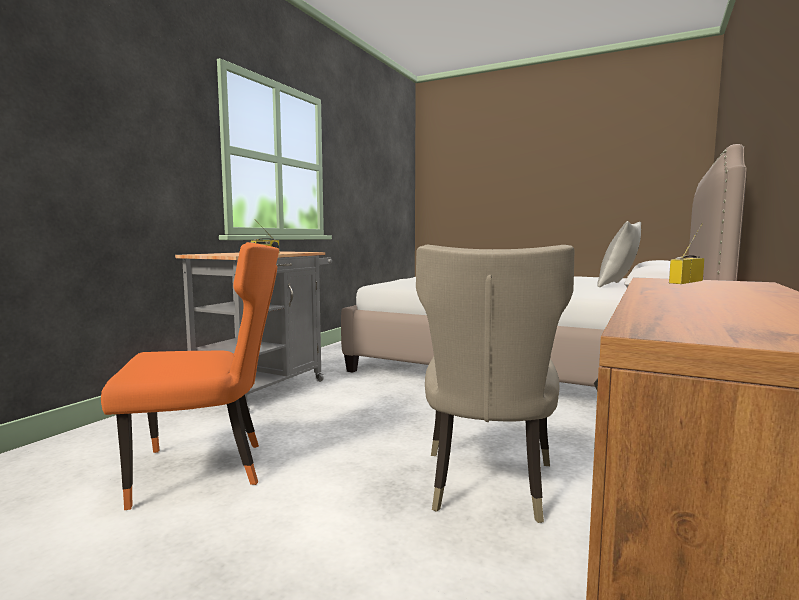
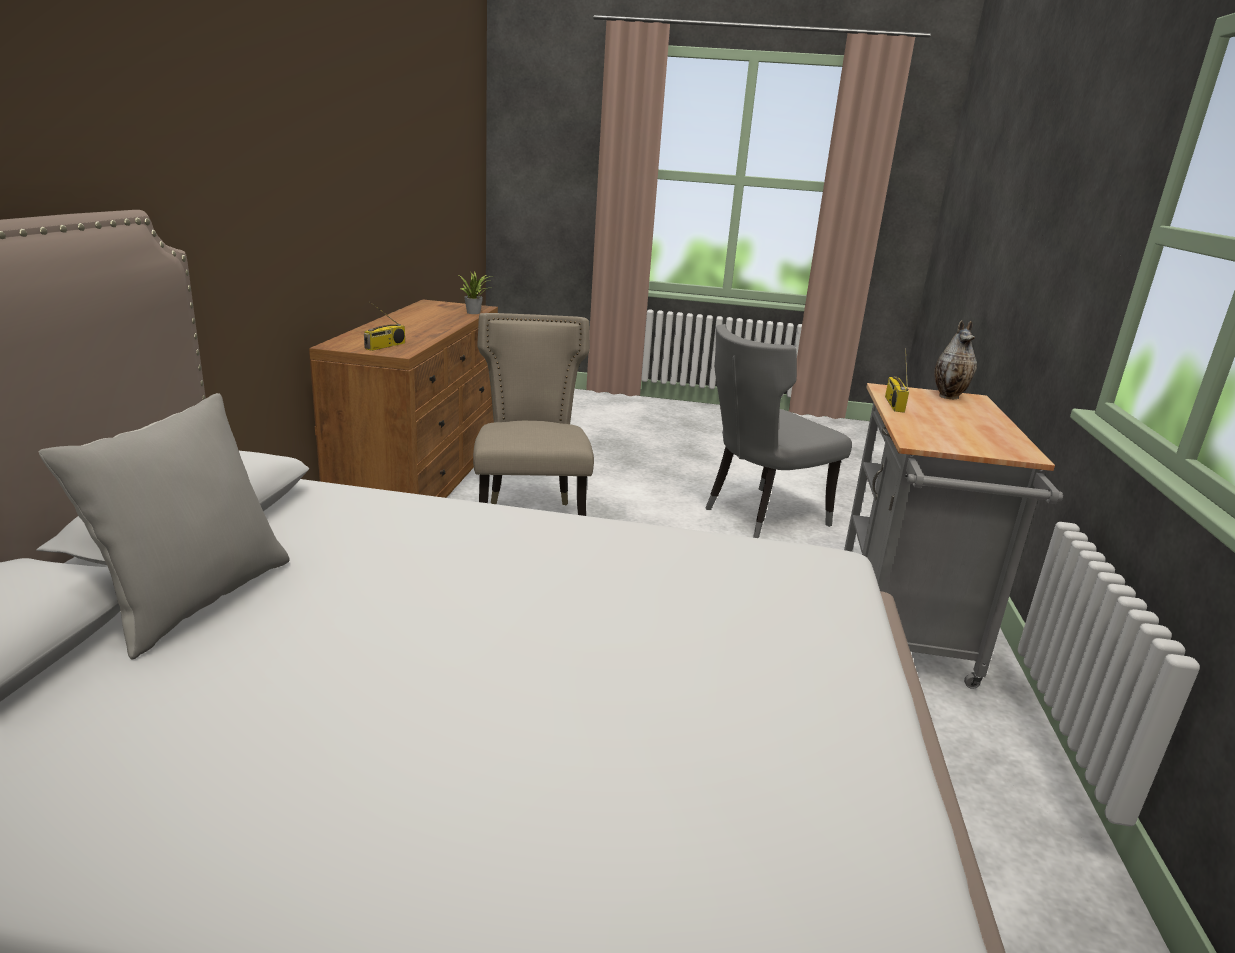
camera: 160 degrees right, 15 degrees up
(206, 469) = (759, 515): orange chair -> grey chair
(208, 254) = (949, 396): none -> vase
(643, 316) = (475, 312): none -> potted plant

